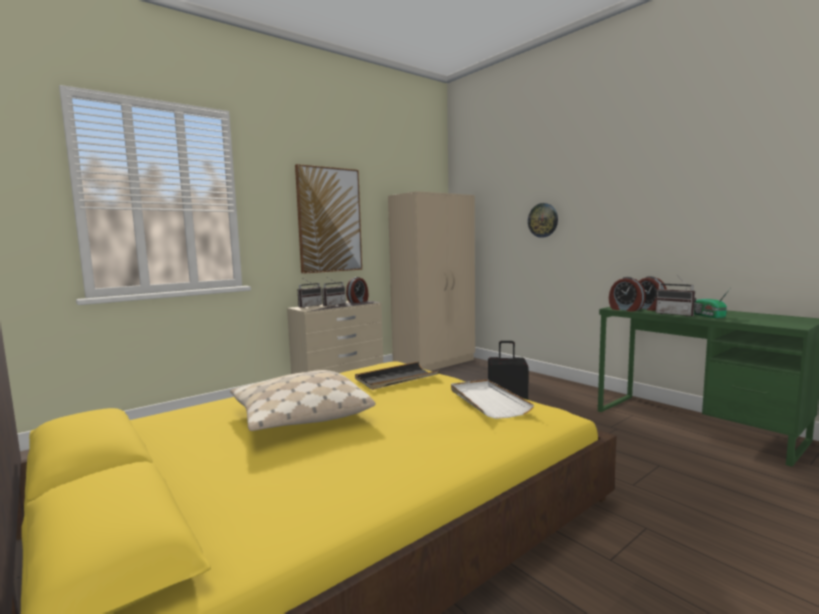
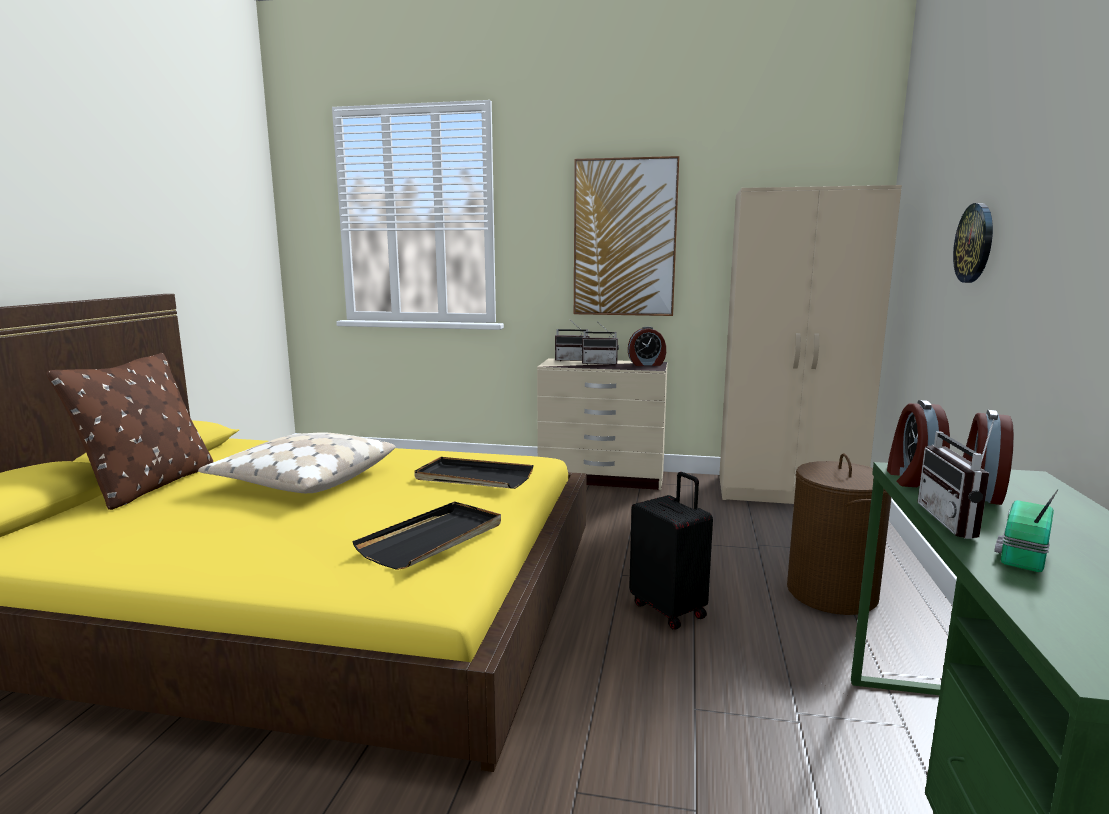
camera: 50 degrees right, 5 degrees up
(174, 471) = (151, 485): none -> brown pillow
(487, 401) = (433, 539): white tray -> black tray
(533, 390) = (832, 593): none -> brown laundry basket

